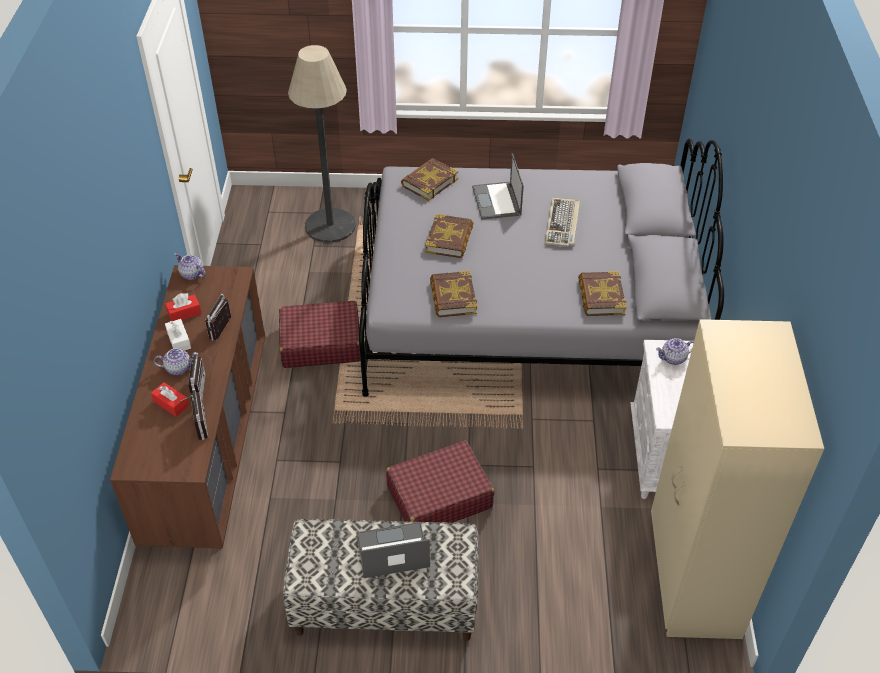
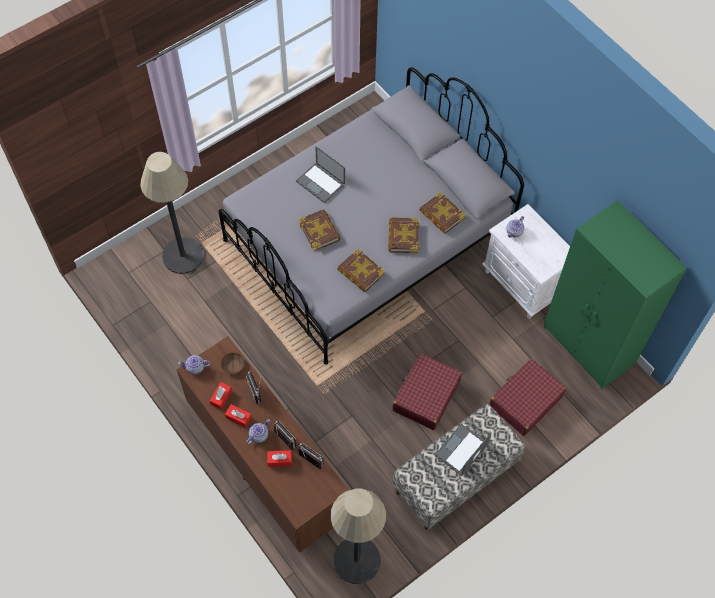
camera: 40 degrees left, 15 degrees up
(179, 340) = (238, 417): white tissue box -> red tissue box
(191, 607) = (357, 560): none -> floor lamp
(227, 294) = (233, 366): none -> brown bowl
(320, 343) = (264, 347): red suitcase -> red suitcase (525, 401)
(429, 182) = (265, 195): book -> book (403, 237)
(562, 225) = (375, 175): keyboard -> none
(693, 577) = (588, 346): beige wardrobe -> green wardrobe

